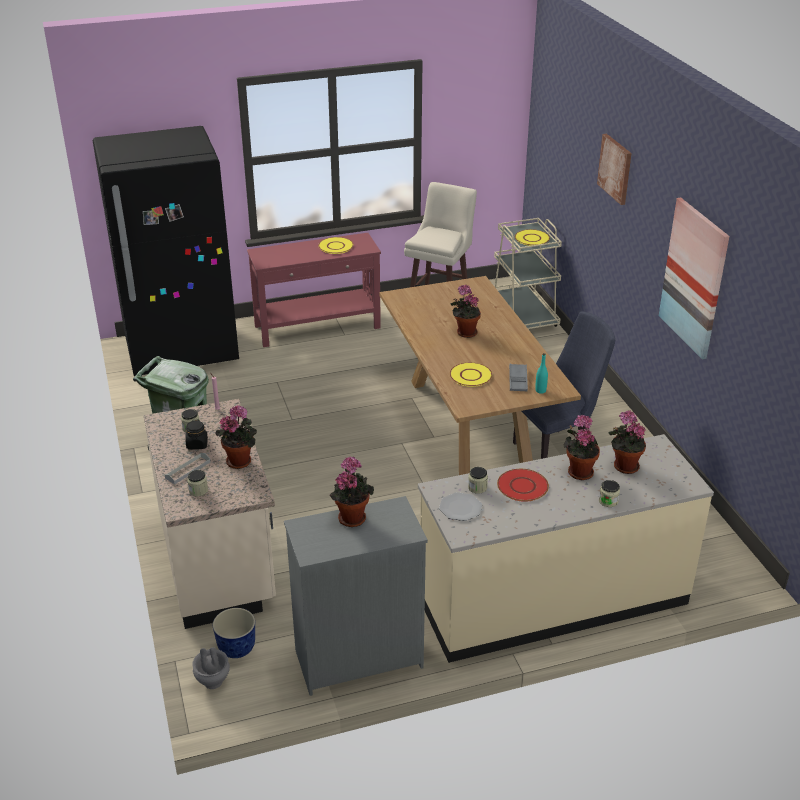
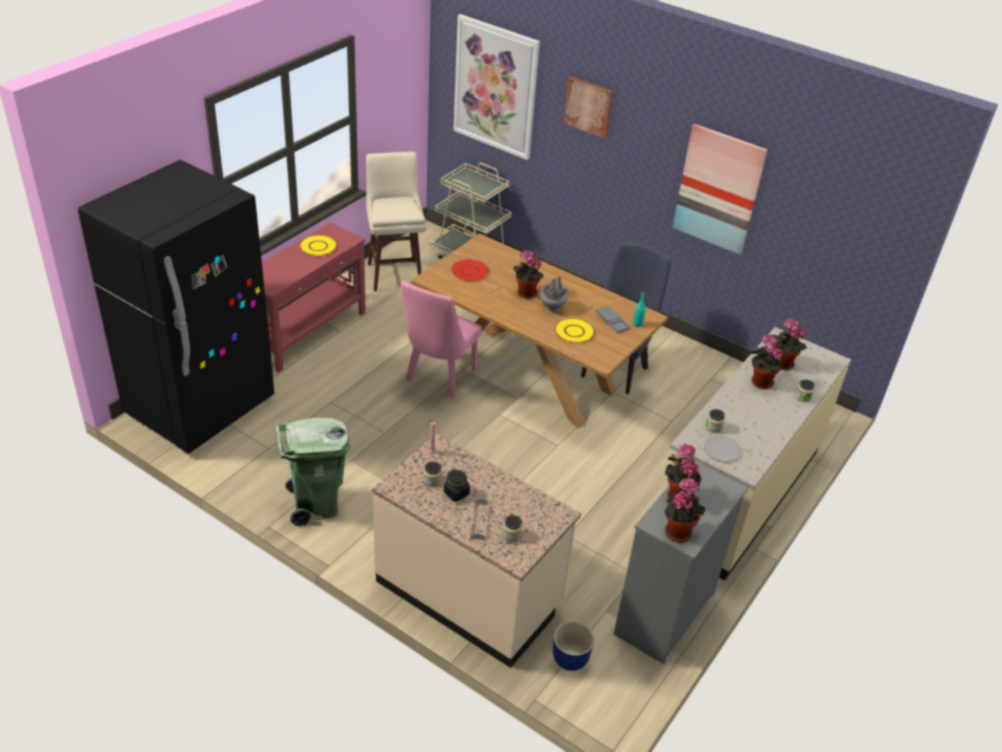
camera: 40 degrees left, 5 degrees up
(212, 682) = (583, 698): grey vase -> grey vase (552, 308)
(240, 460) = (511, 490): potted plant -> potted plant (677, 531)
(382, 397) = (438, 379): none -> pink chair
(522, 486) = (740, 412): red plate -> red plate (469, 271)
(532, 238) = (479, 185): yellow plate -> none
(563, 140) = (495, 87): none -> picture

